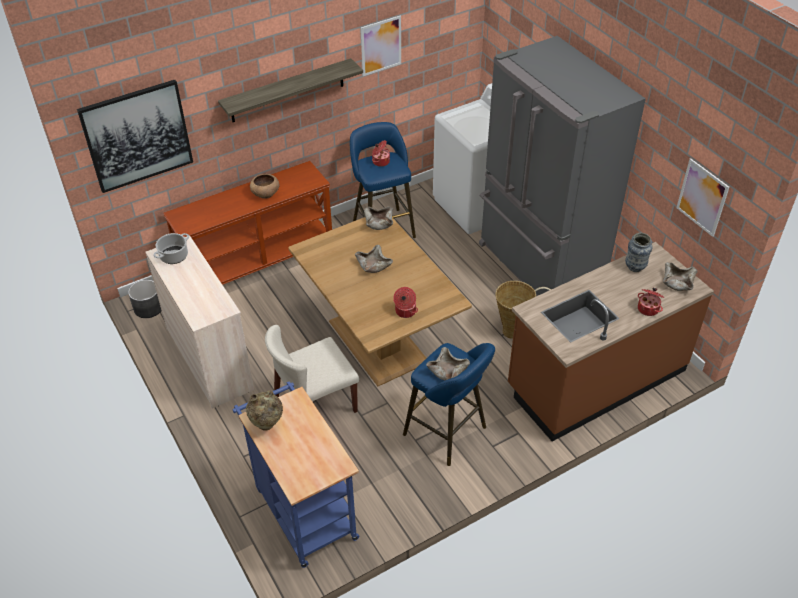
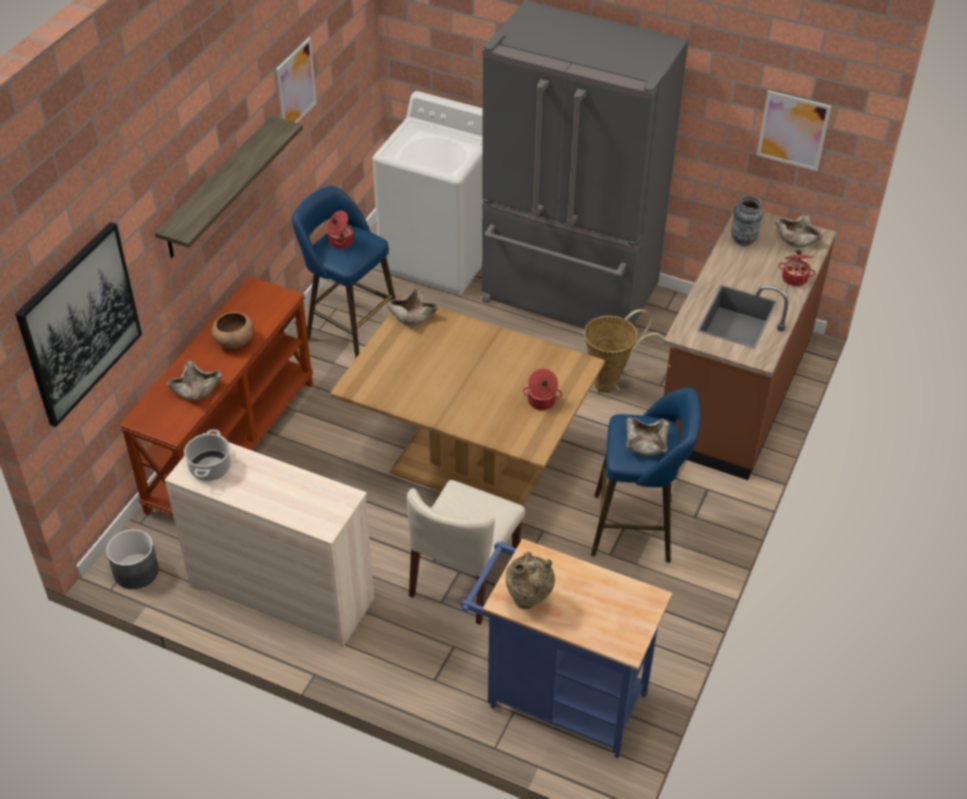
camera: 35 degrees left, 0 degrees up
(374, 265) = (455, 366): beige bowl -> beige bowl (196, 389)

